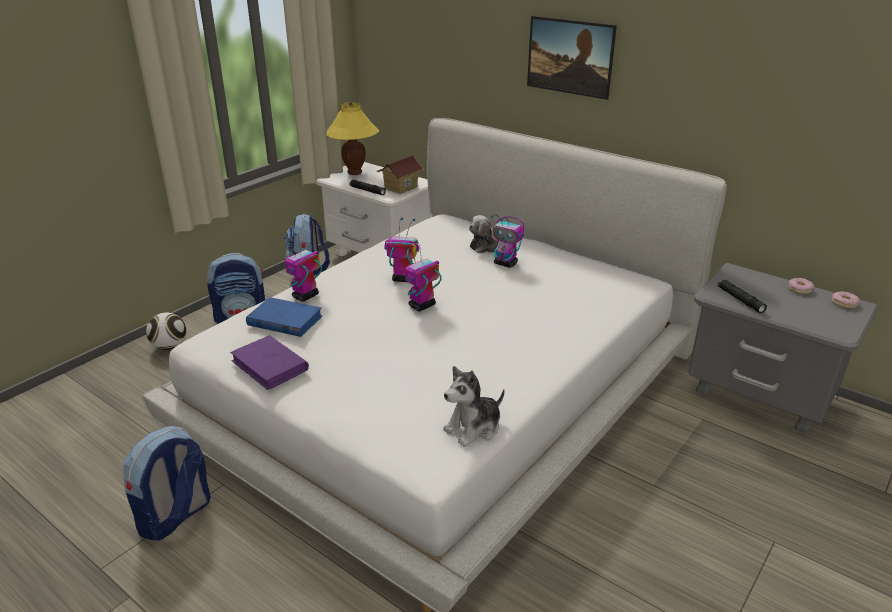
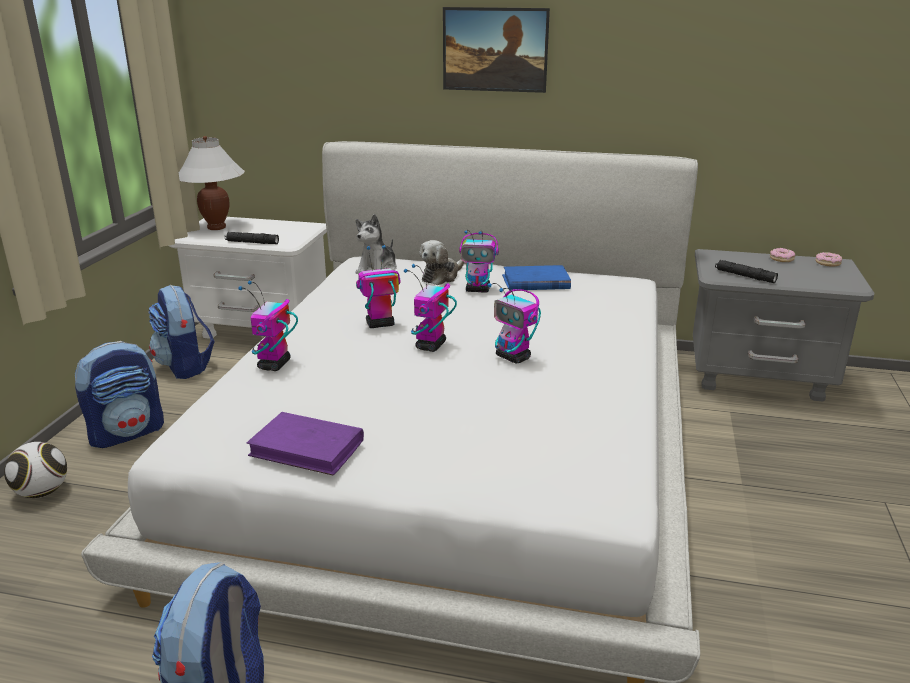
camera: 25 degrees left, 5 degrees down
(284, 320) = (277, 395): blue book -> blue book (535, 282)
(355, 173) = (217, 227): yellow table lamp -> white table lamp
(400, 188) = (291, 234): toy house -> none
(473, 330) = (513, 357): none -> toy robot
(474, 428) = (615, 451): plush toy -> plush toy (377, 269)

